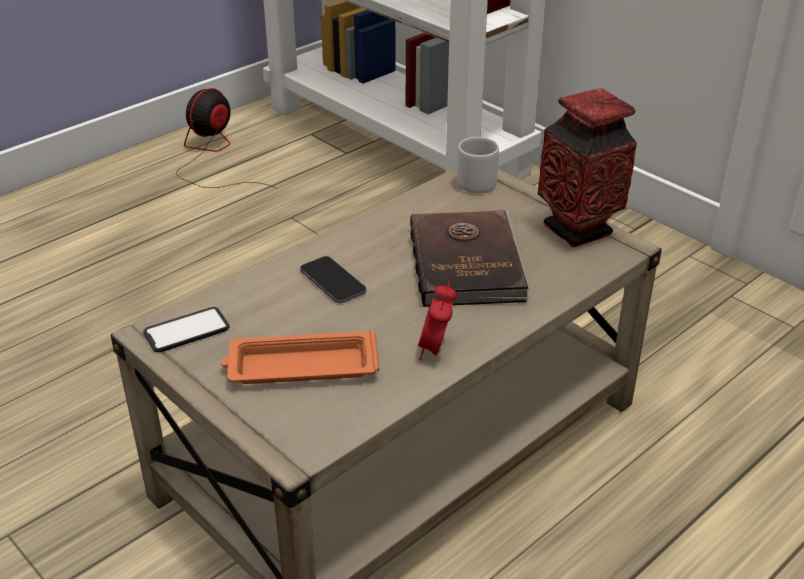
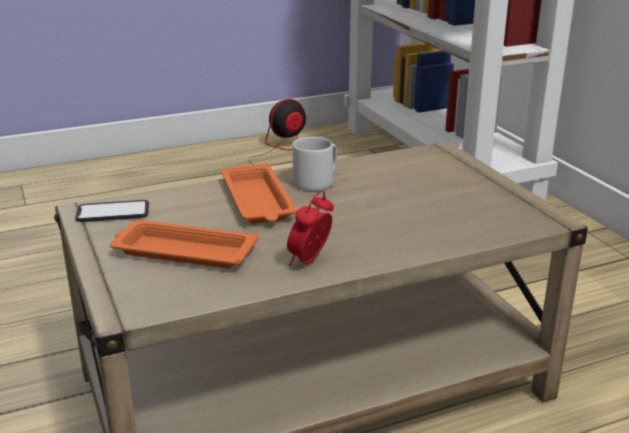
camera: 20 degrees right, 10 degrees down
(333, 282) = (258, 201): phone -> orange tray
(468, 262) = (388, 207): brown book -> none
(479, 181) = (438, 156): grey mug -> grey mug (316, 182)
(578, 230) = (509, 200): vase -> none

